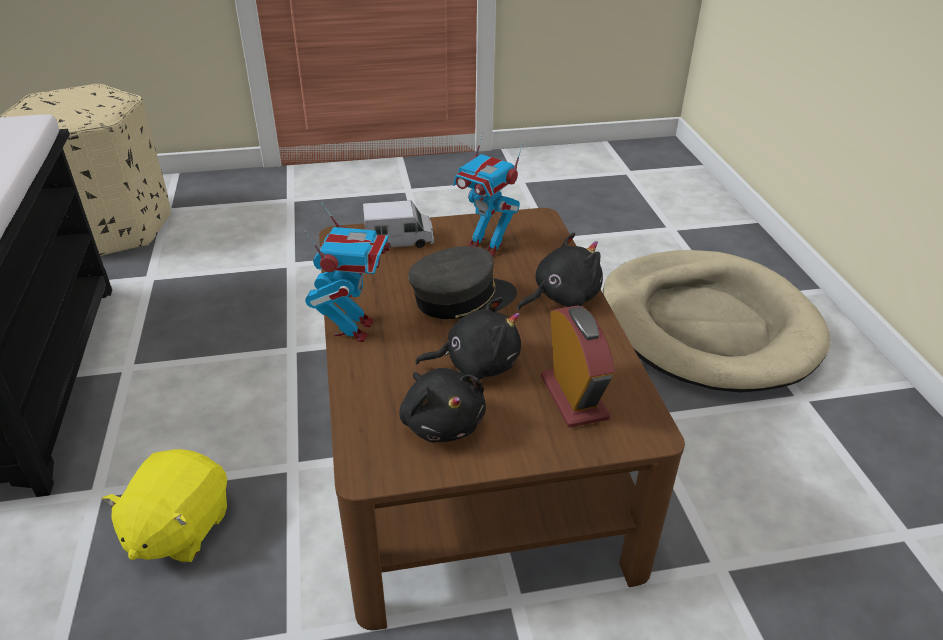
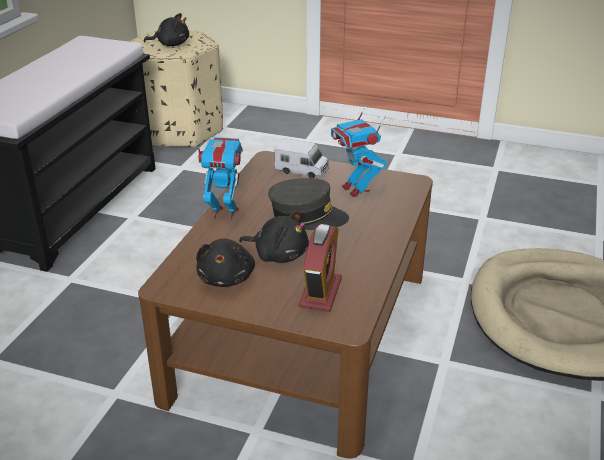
camera: 30 degrees right, 5 degrees down
(178, 528) = (97, 313): yellow plush toy -> none
(354, 329) = (224, 213): toy robot -> toy robot turned 120 degrees counterclockwise
(562, 297) = (375, 234): black plush toy -> black plush toy (171, 44)

